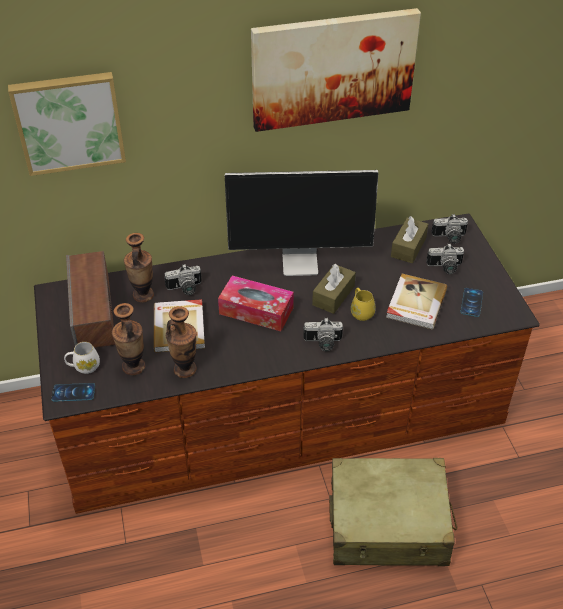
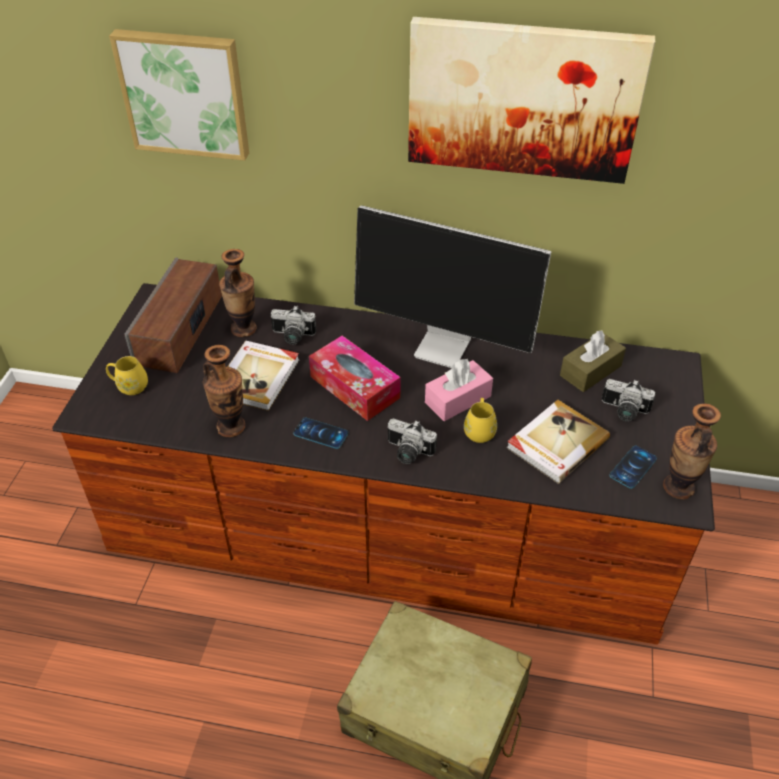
camera: 25 degrees right, 0 degrees up
(73, 392) = (99, 410): phone -> phone (320, 433)
(84, 367) = (129, 386): white mug -> yellow mug
(133, 366) = (179, 404): vase -> vase (678, 487)
(333, 295) = (458, 399): brown tissue box -> pink tissue box
(449, 238) = (652, 376): camera -> none

